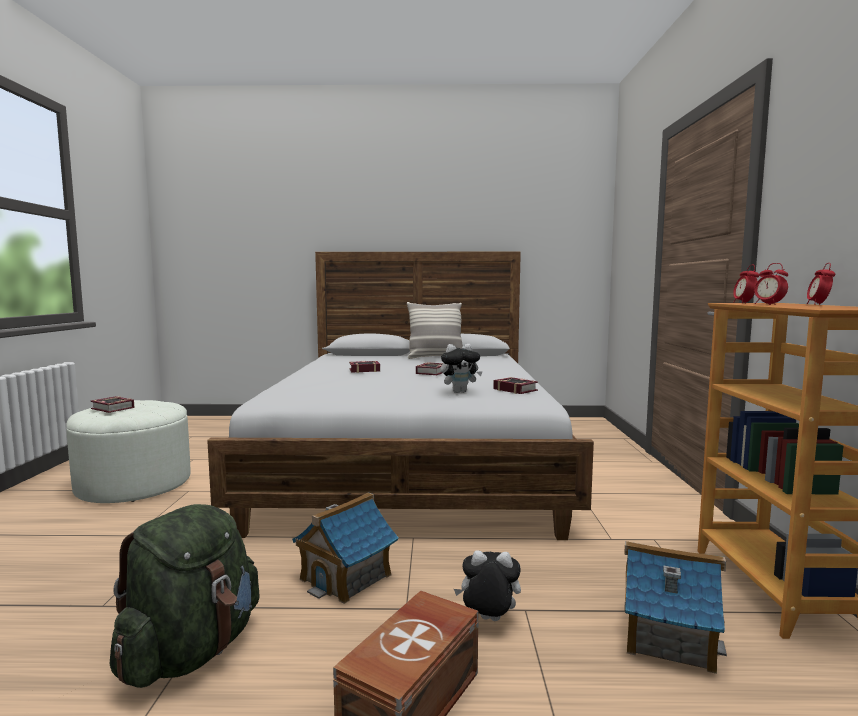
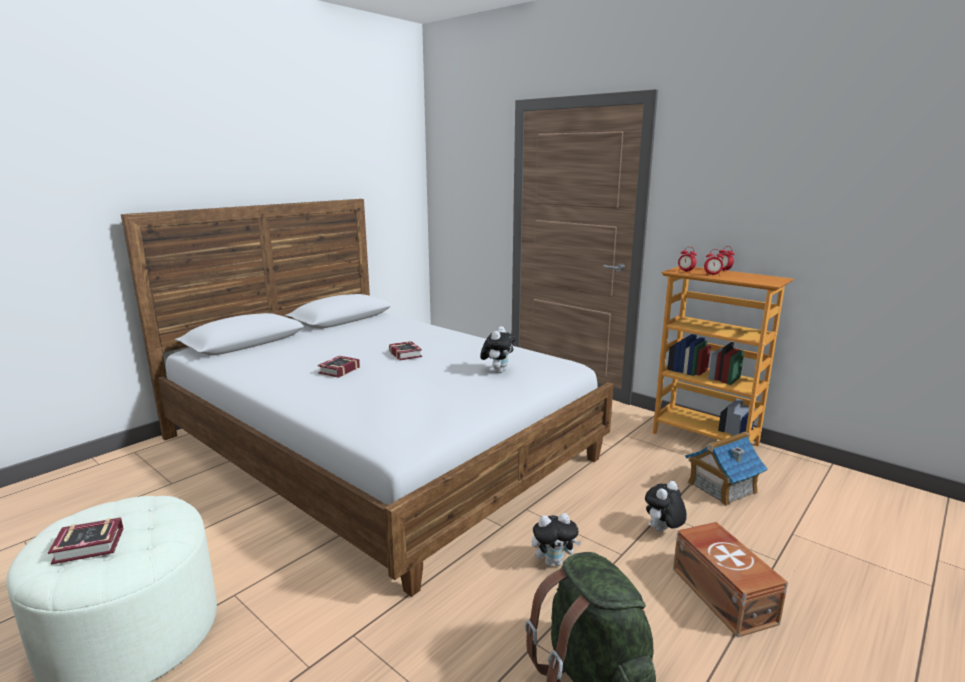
camera: 50 degrees left, 10 degrees up
(346, 577) = (554, 562): toy house -> plush toy
(435, 357) = (332, 330): pillow -> none
(514, 389) = (519, 355): book -> none

